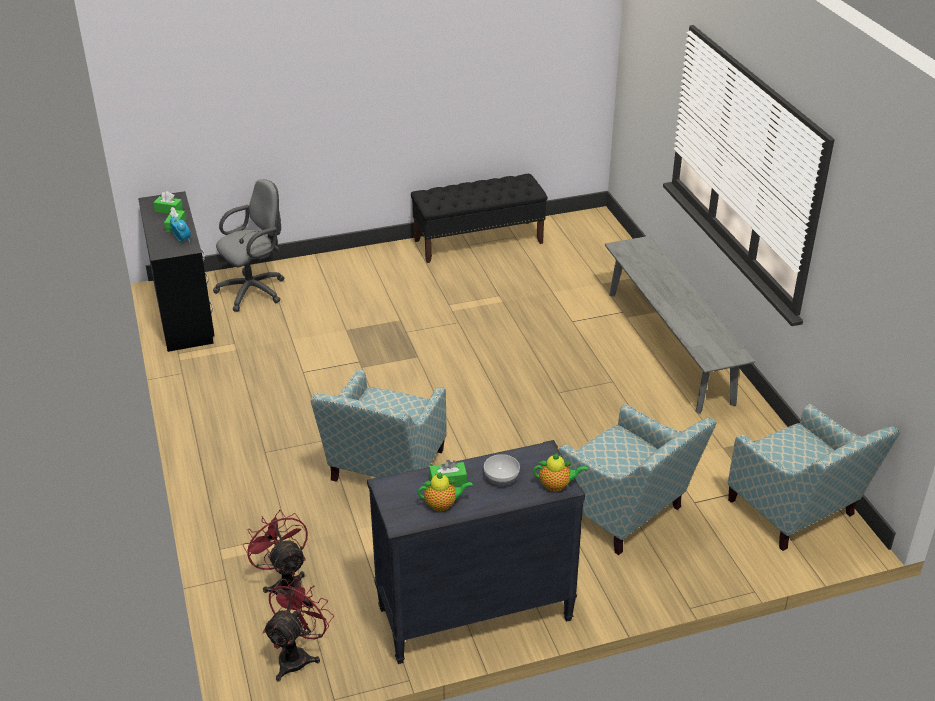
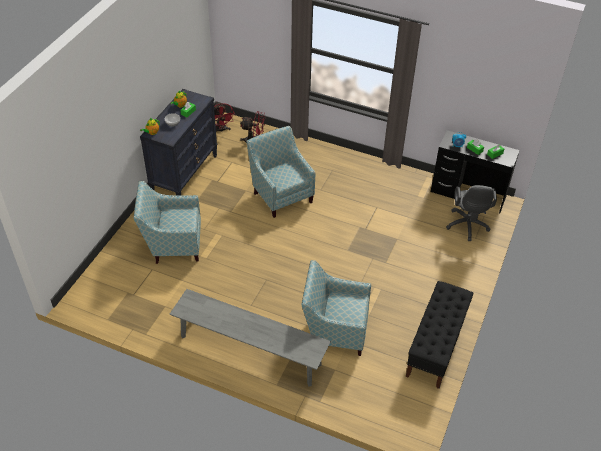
camera: 130 degrees right, 10 degrees up
(798, 515) = (104, 295): armchair -> armchair (334, 330)

